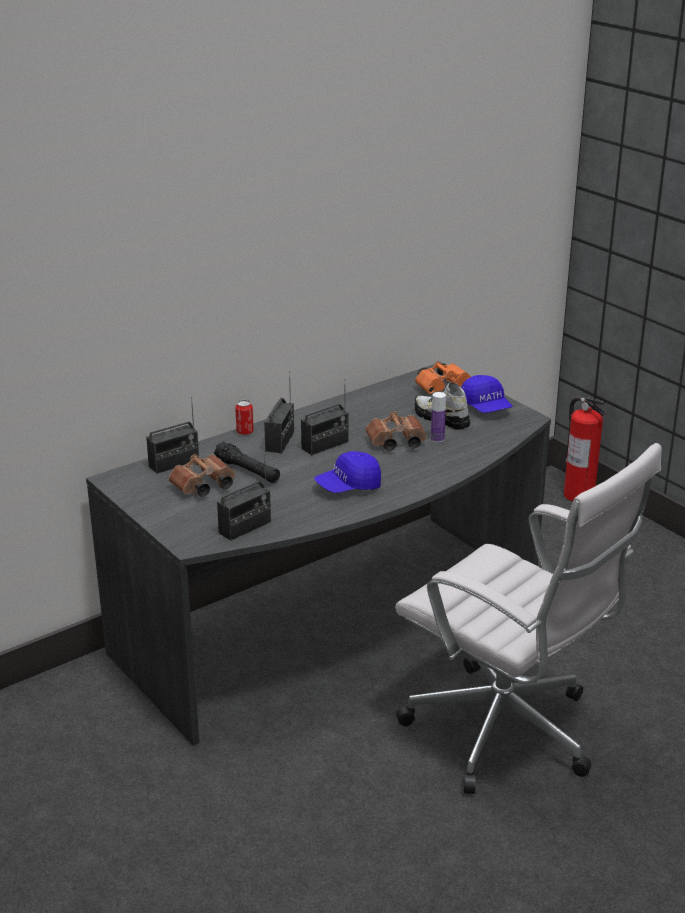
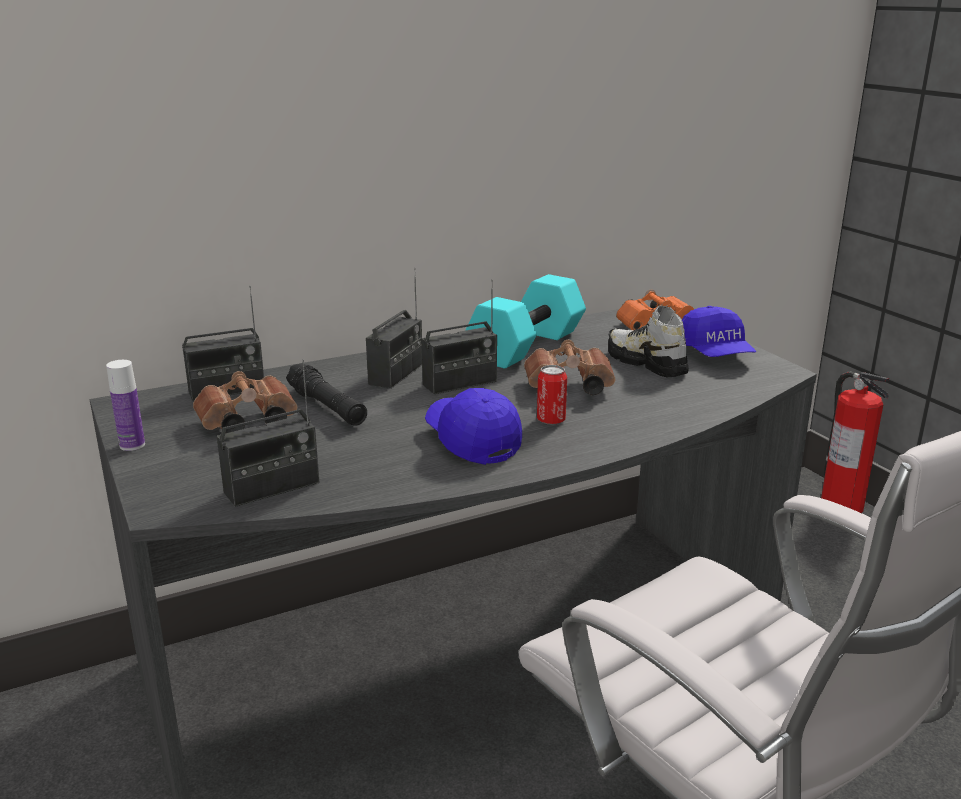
camera: 10 degrees right, 5 degrees down
(245, 432) = (353, 360): can -> can (551, 420)
(348, 487) = (472, 441): blue cap -> blue cap turned 75 degrees clockwise
(357, 410) = (526, 345): none -> turquoise dumbbell
(437, 439) = (633, 387): bottle -> bottle (132, 445)

